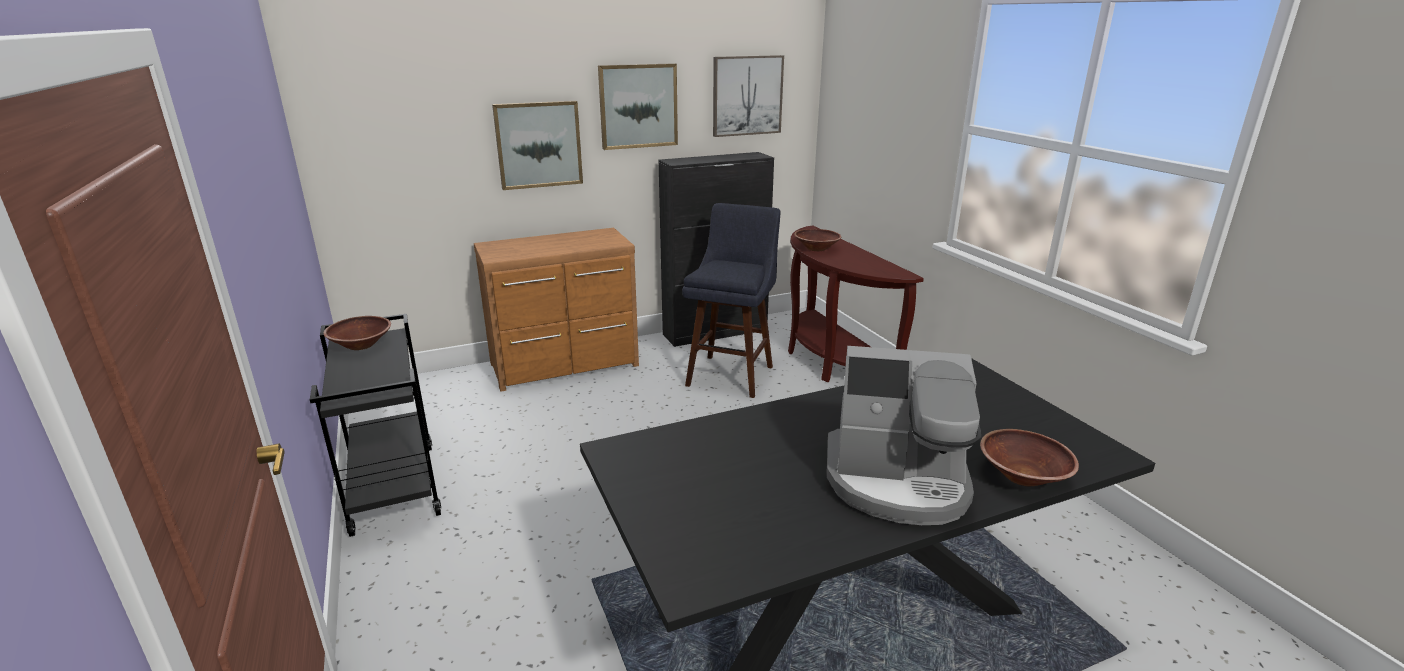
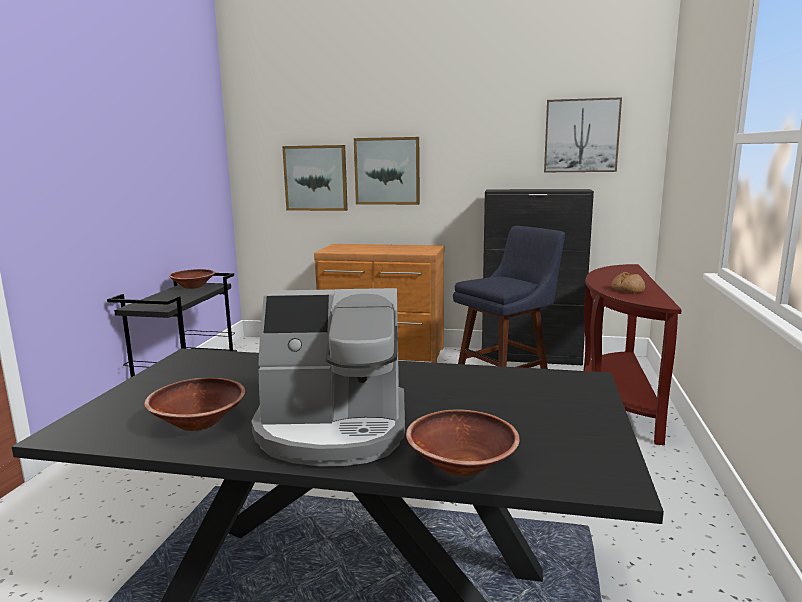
camera: 35 degrees right, 10 degrees down
(638, 106) = (472, 143): picture -> picture (316, 178)
(816, 248) = (605, 277): brown bowl -> brown bowl (198, 422)
(856, 262) = (627, 290): none -> bread
(897, 481) = (333, 430): coffee machine -> coffee machine turned 45 degrees counterclockwise

